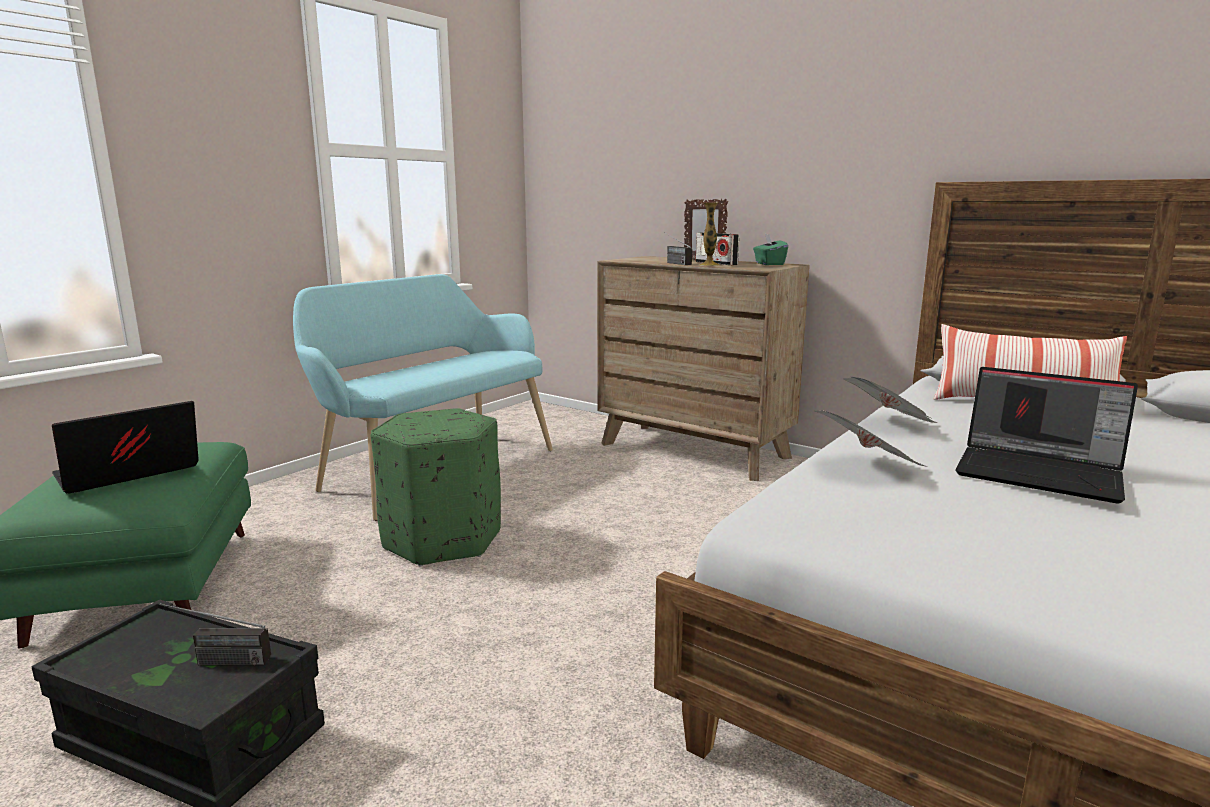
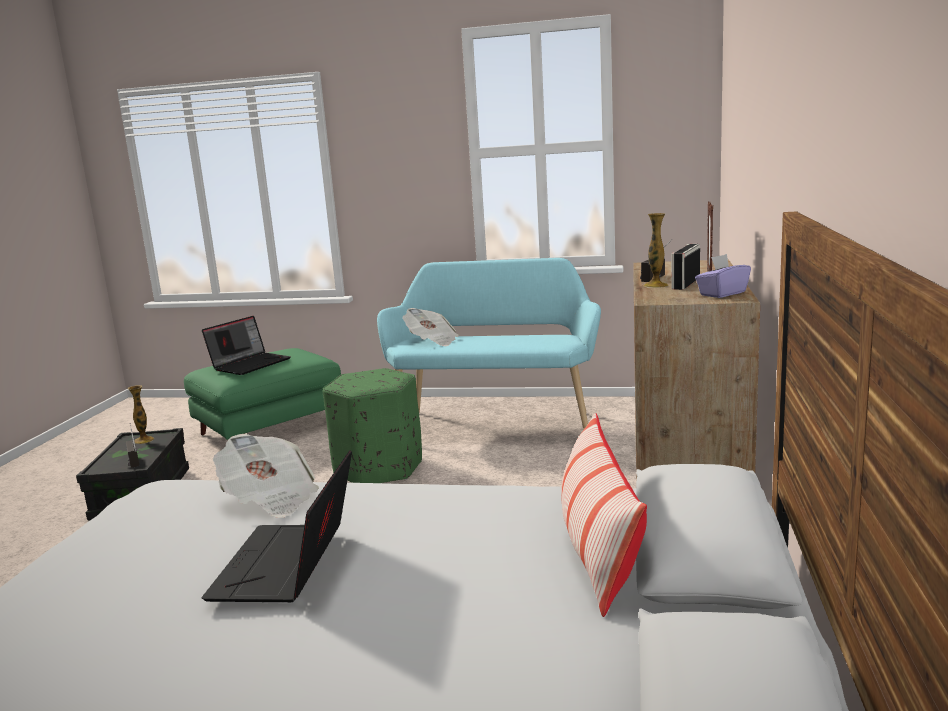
camera: 65 degrees right, 0 degrees up
(127, 474) = (250, 364): laptop -> laptop turned 105 degrees clockwise
(131, 645) = (143, 440): none -> vase
(769, 264) = (722, 294): green tissue box -> purple tissue box
(889, 424) = (426, 493): newspaper -> newspaper (432, 341)

